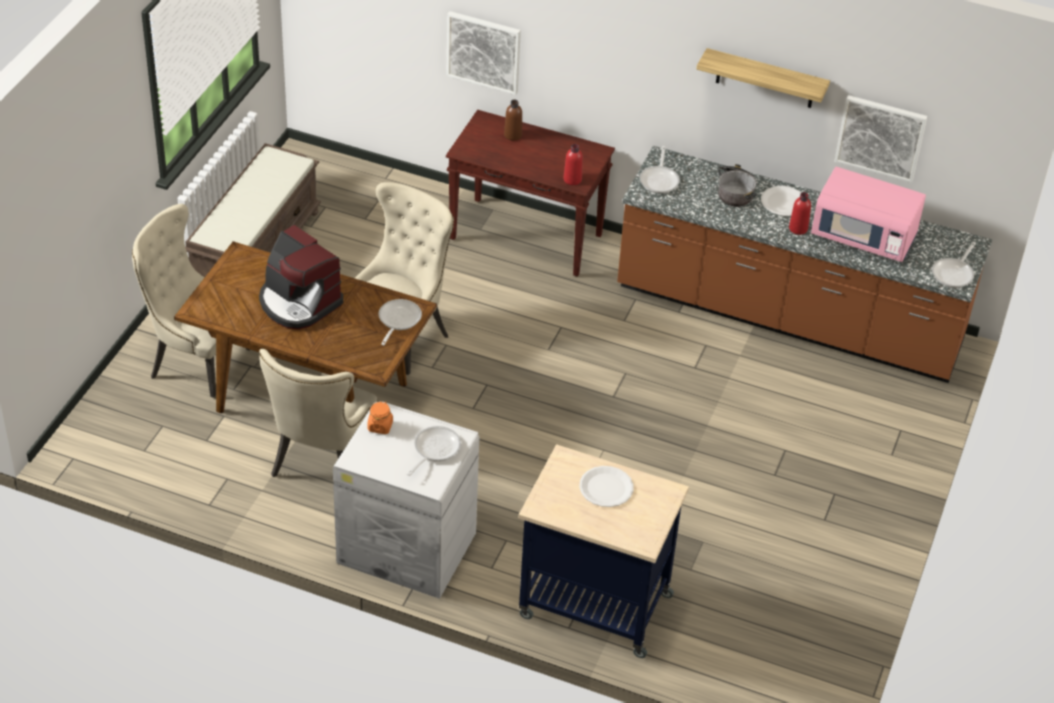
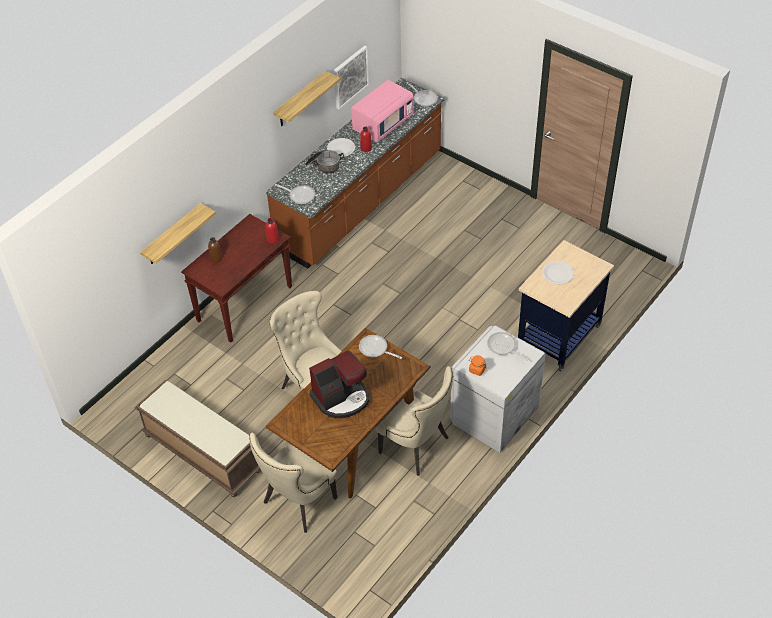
camera: 70 degrees left, 5 degrees up
(484, 52) = (172, 235): picture -> shelf

